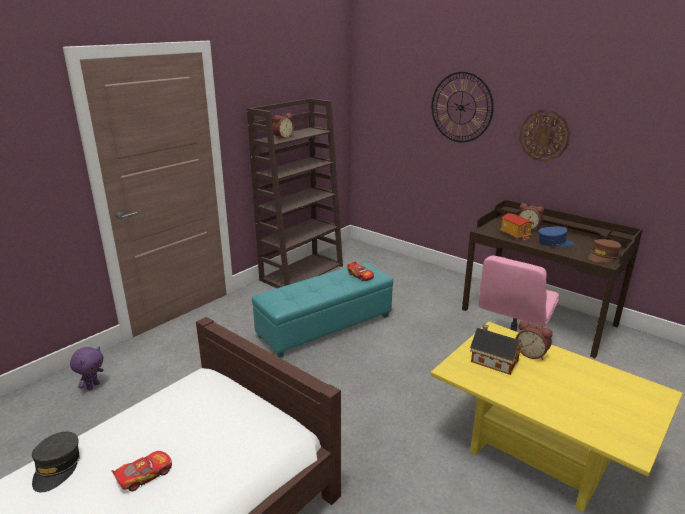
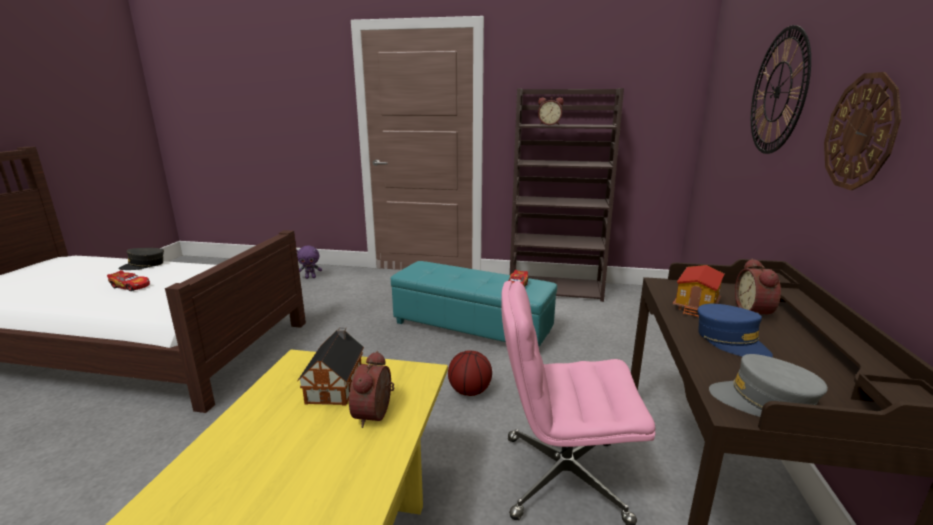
camera: 60 degrees right, 5 degrees down
(411, 355) = (470, 391): none -> basketball
(603, 256) = (763, 401): brown cap -> grey cap

